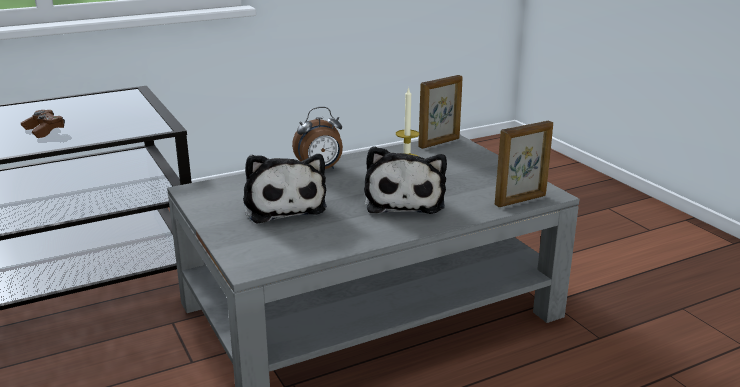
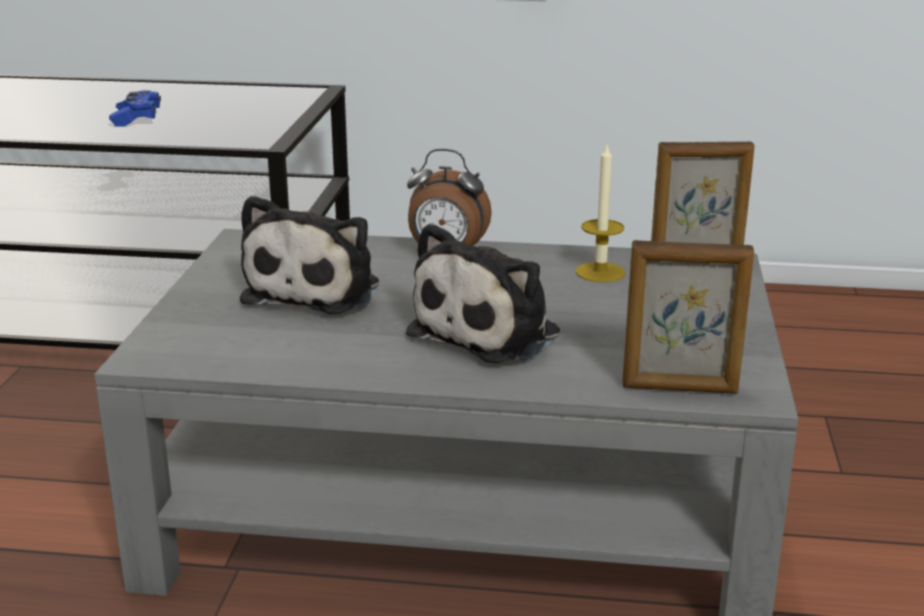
camera: 35 degrees right, 0 degrees up
(44, 131) = (136, 119): brown game controller -> blue game controller

